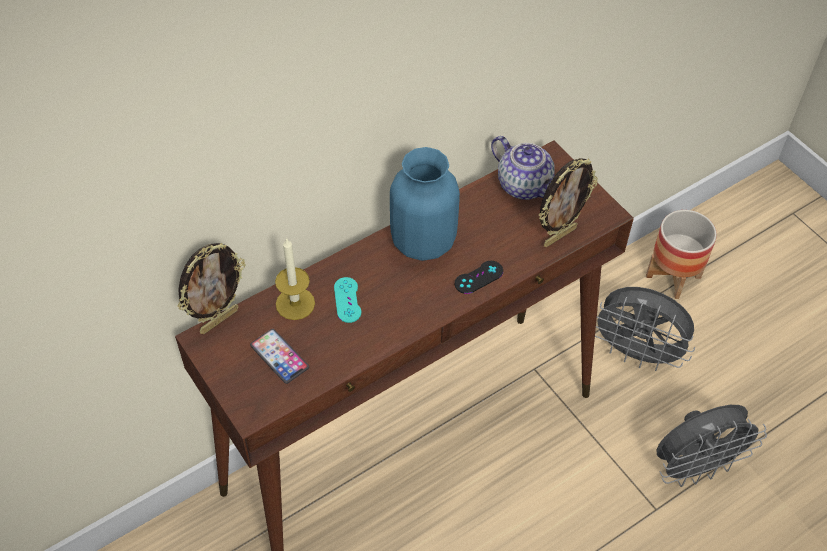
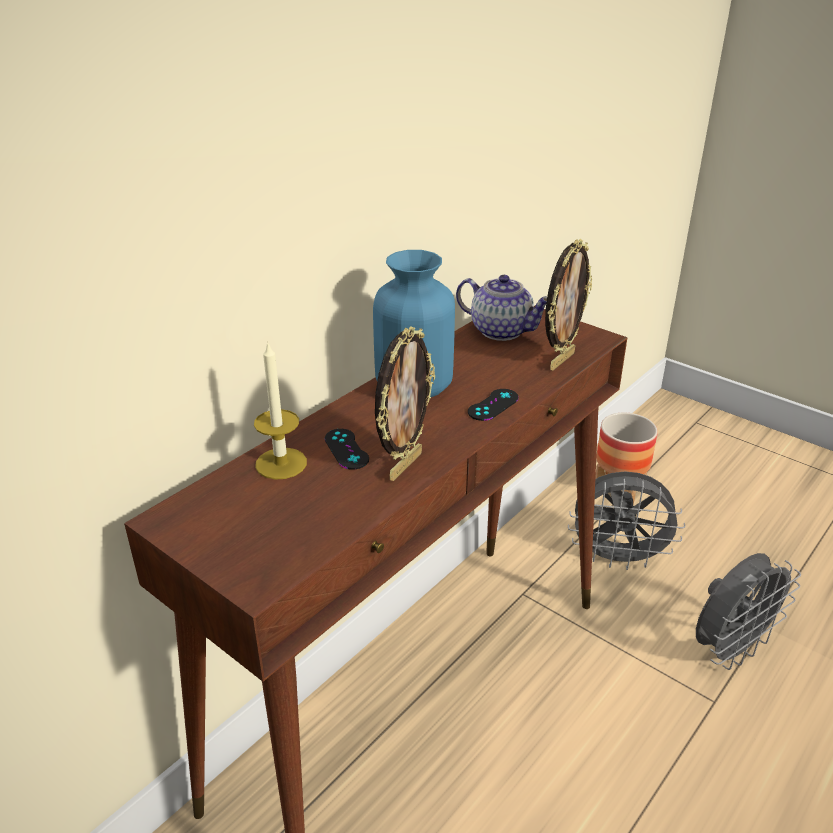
camera: 15 degrees left, 20 degrees down
(219, 320) = (183, 496): picture frame -> picture frame (404, 465)
(279, 356) = (277, 517): phone -> none
(347, 300) = (346, 449): turquoise game controller -> black game controller

